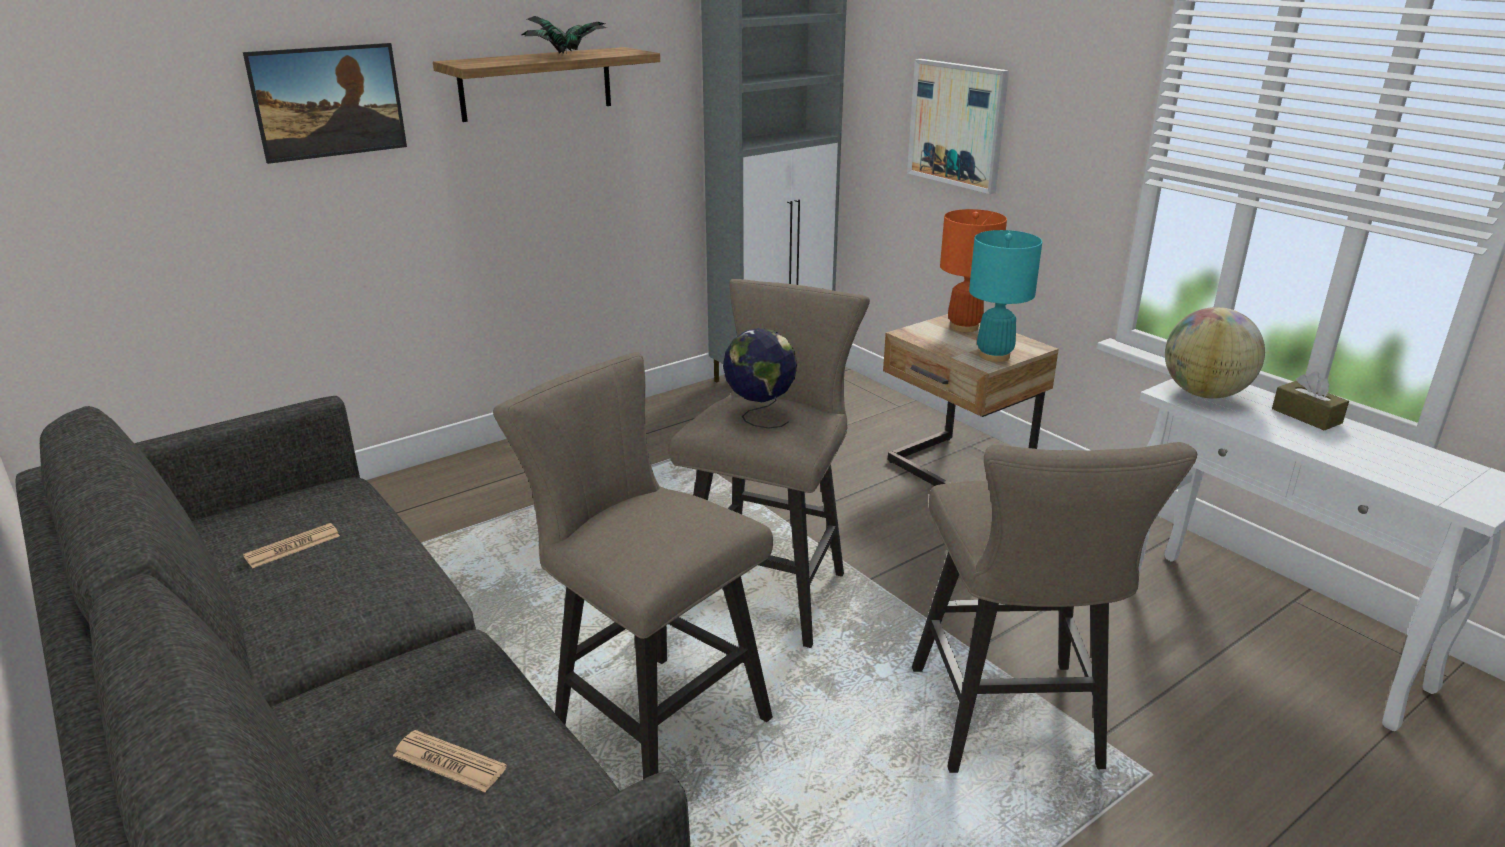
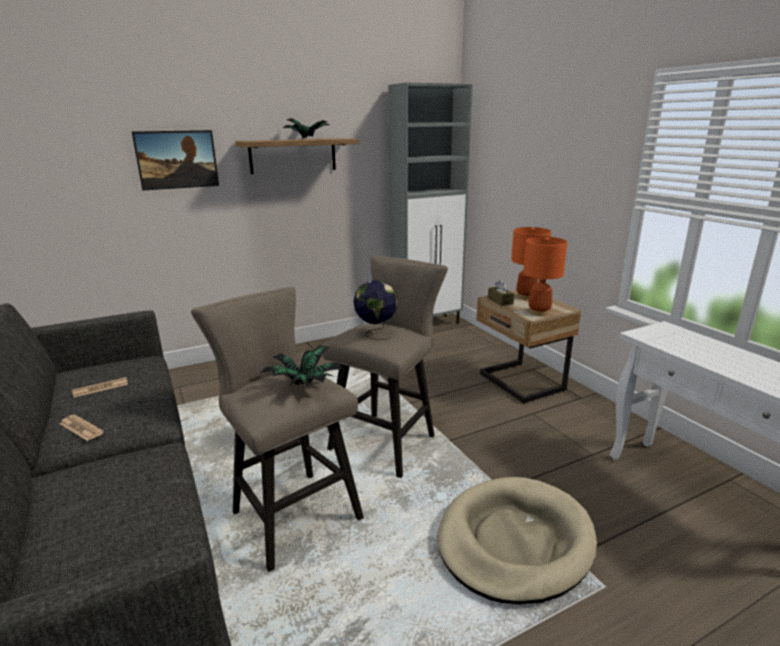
camera: 10 degrees right, 5 degrees down
(449, 762) = (111, 518): newspaper -> newspaper (81, 428)
(687, 520) = (303, 386): none -> potted plant
(957, 124) = (529, 180): picture -> none
(994, 355) = (539, 312): turquoise table lamp -> orange table lamp
(1010, 726) = (514, 541): beige stool -> beige dog bed
(1204, 394) = (663, 336): globe -> none
(1306, 416) = (732, 353): brown tissue box -> brown tissue box (500, 301)

